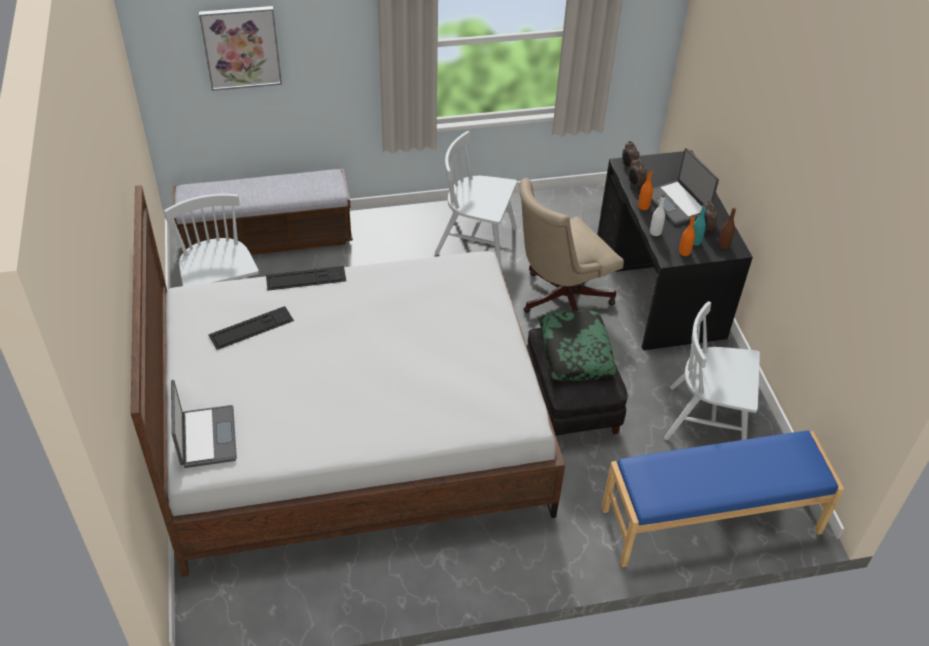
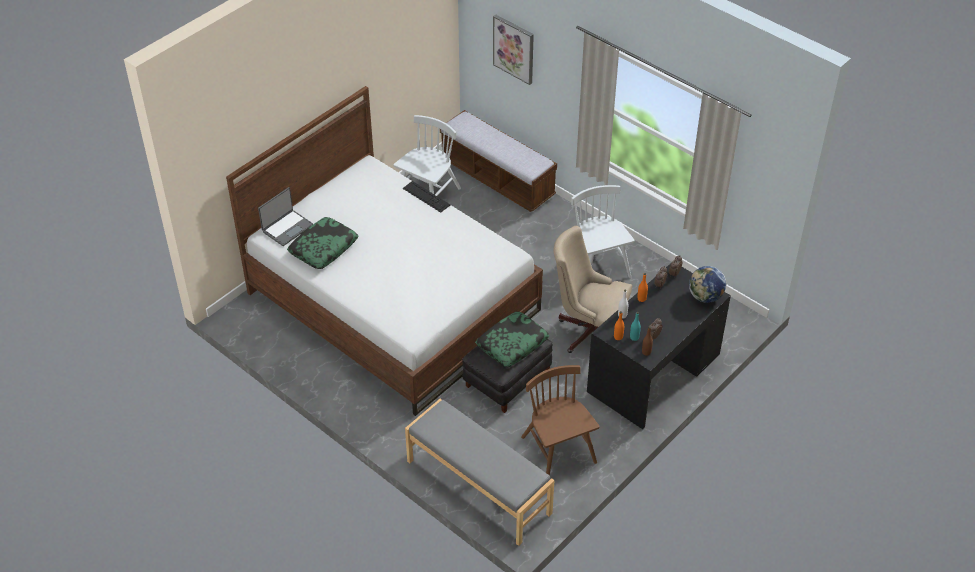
camera: 55 degrees right, 0 degrees up
(251, 328) = (370, 199): keyboard -> none
(285, 420) = (323, 248): none -> pillow
(678, 203) = (664, 313): laptop -> none
(679, 166) = (705, 297): none -> globe
(707, 419) = (558, 450): white chair -> brown chair
(711, 521) = (478, 487): blue bench -> grey bench

